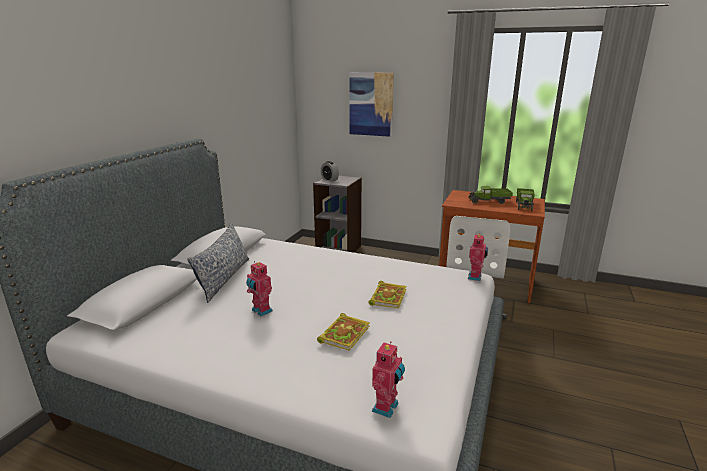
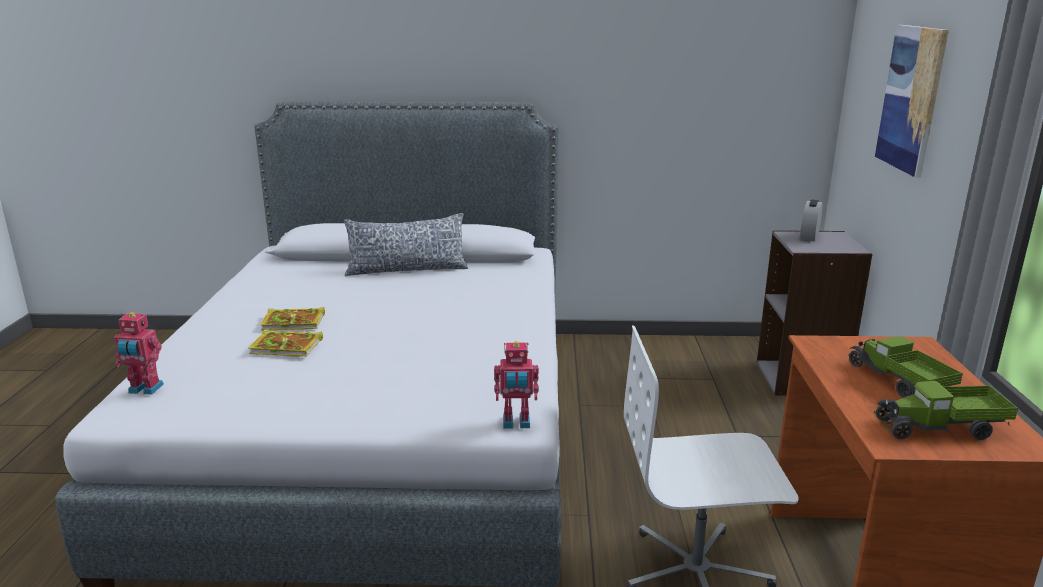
camera: 70 degrees right, 0 degrees up
(261, 311) = (333, 300): toy robot -> none
(388, 297) = (402, 361): book -> book (295, 322)

